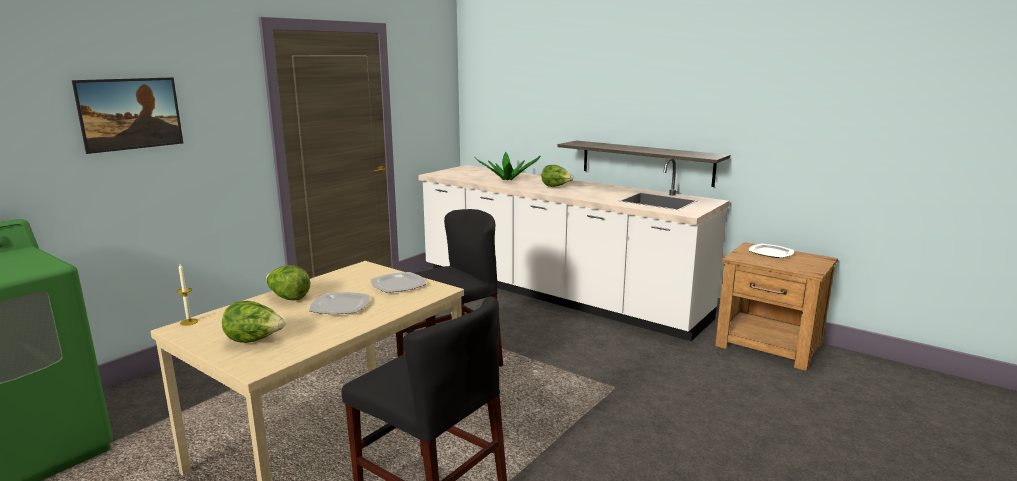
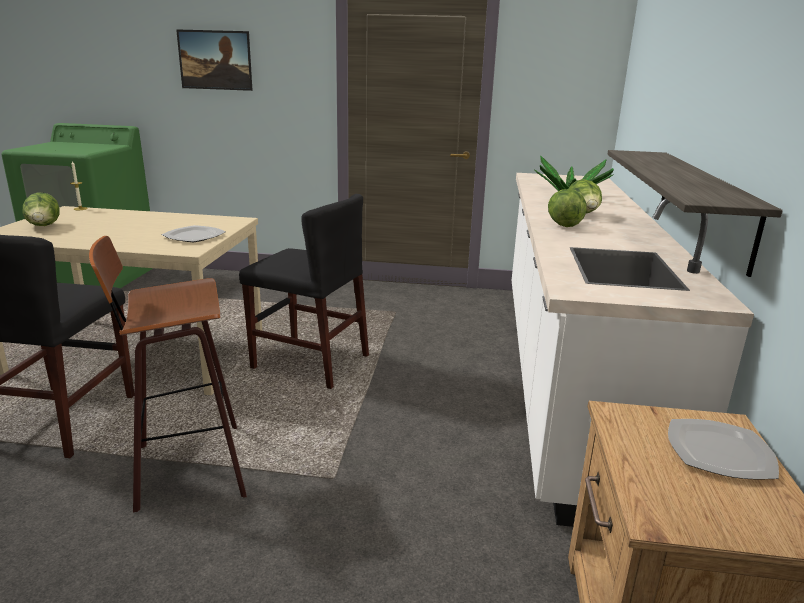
camera: 60 degrees right, 5 degrees up
(288, 298) = (141, 217): lettuce -> lettuce (563, 224)
(340, 306) = (128, 231): plate -> none
(564, 440) = (186, 468): none -> stool

